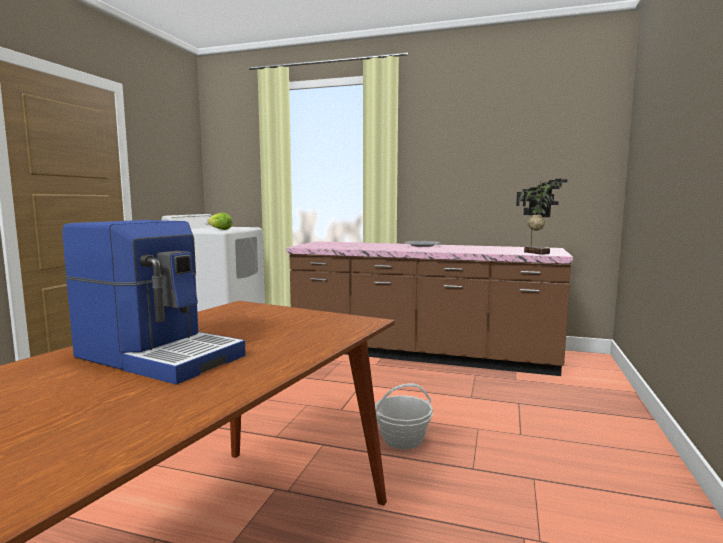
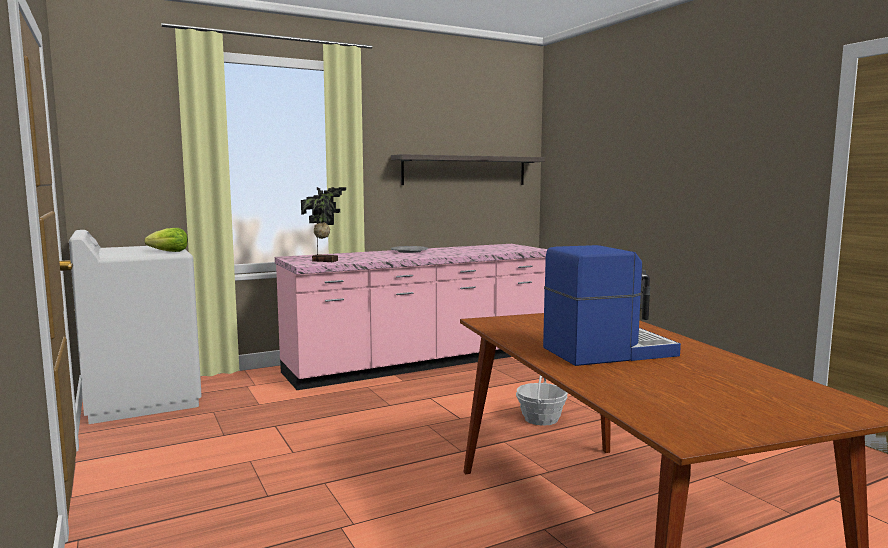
camera: 45 degrees left, 0 degrees up
(421, 355) = (421, 363): brown counter -> pink counter
(515, 167) = (465, 170): none -> shelf
(537, 253) = (522, 249): potted plant -> potted plant (325, 261)

